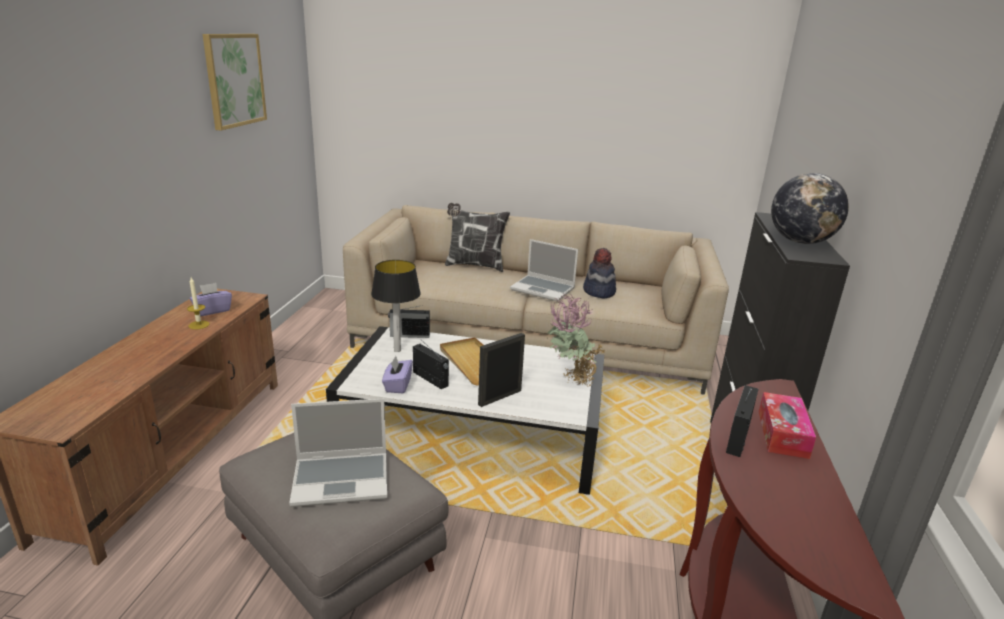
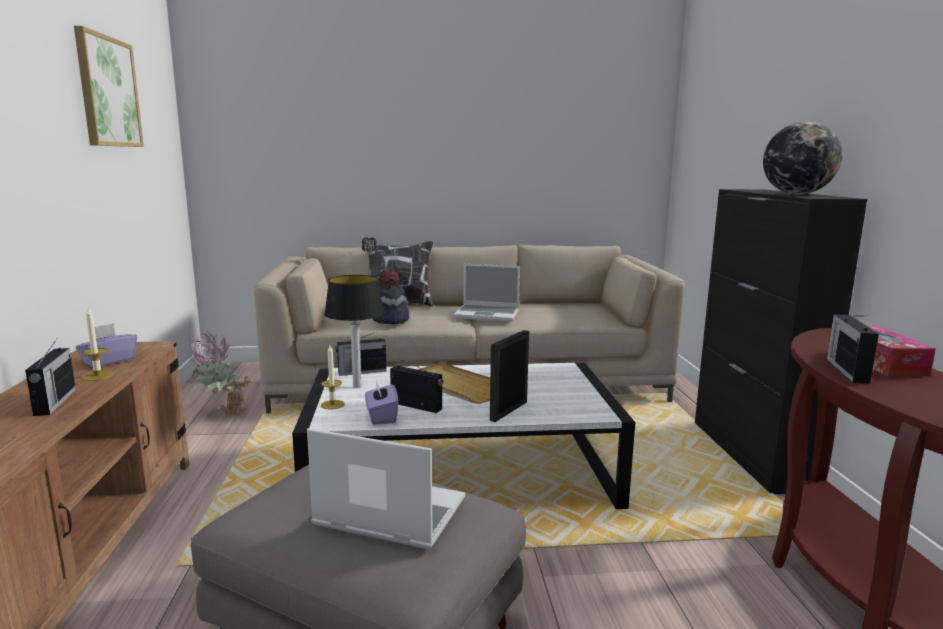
camera: 15 degrees left, 10 degrees down
(161, 347) = (54, 402): none -> radio
(342, 479) = (388, 514): laptop -> laptop turned 135 degrees counterclockwise
(368, 366) = (332, 404): none -> candle
(570, 382) = (571, 388): potted plant -> potted plant (222, 415)
(598, 292) = (545, 311): hat -> hat (390, 320)

